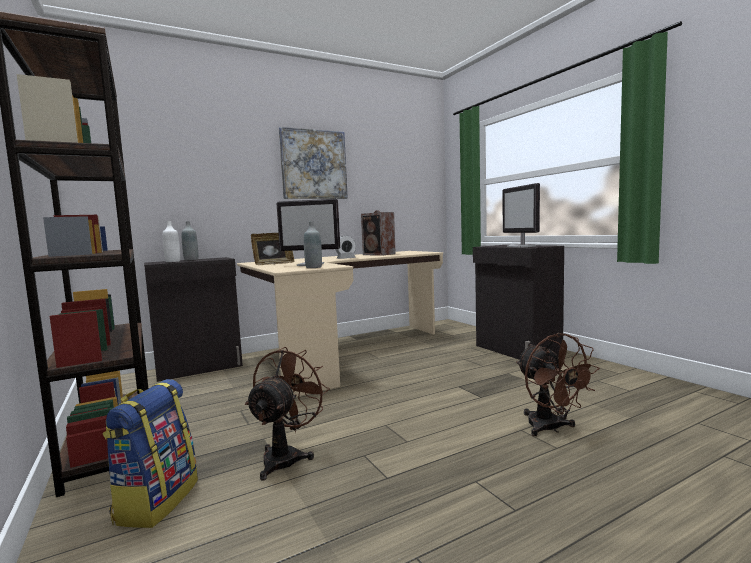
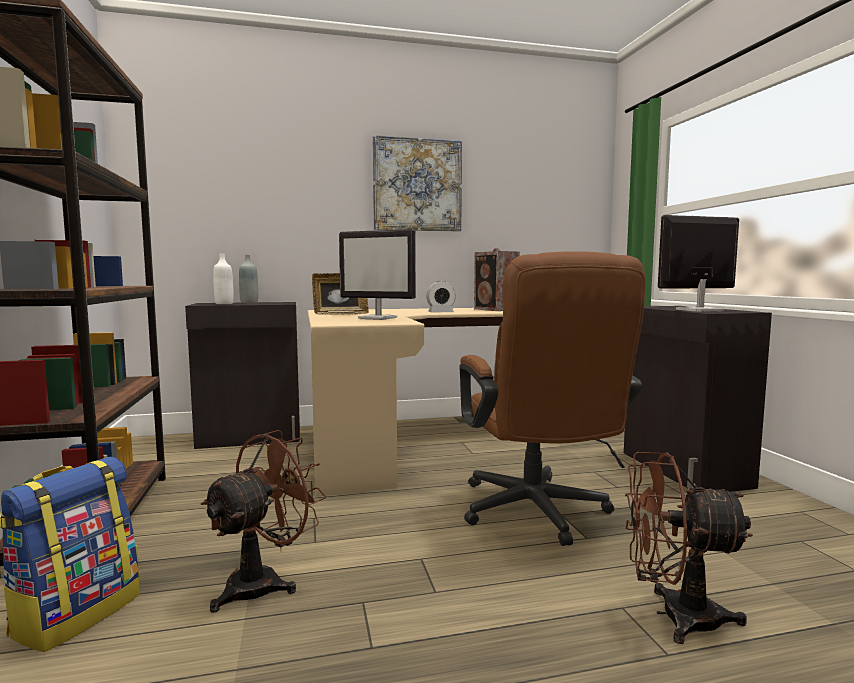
camera: 15 degrees right, 0 degrees up
(313, 267) = (371, 322): grey bottle -> none
(444, 388) = (538, 515): none -> brown office chair
(522, 246) = (698, 310): monitor -> monitor turned 75 degrees clockwise
(550, 428) = (674, 616): brown fan -> brown fan turned 105 degrees clockwise

